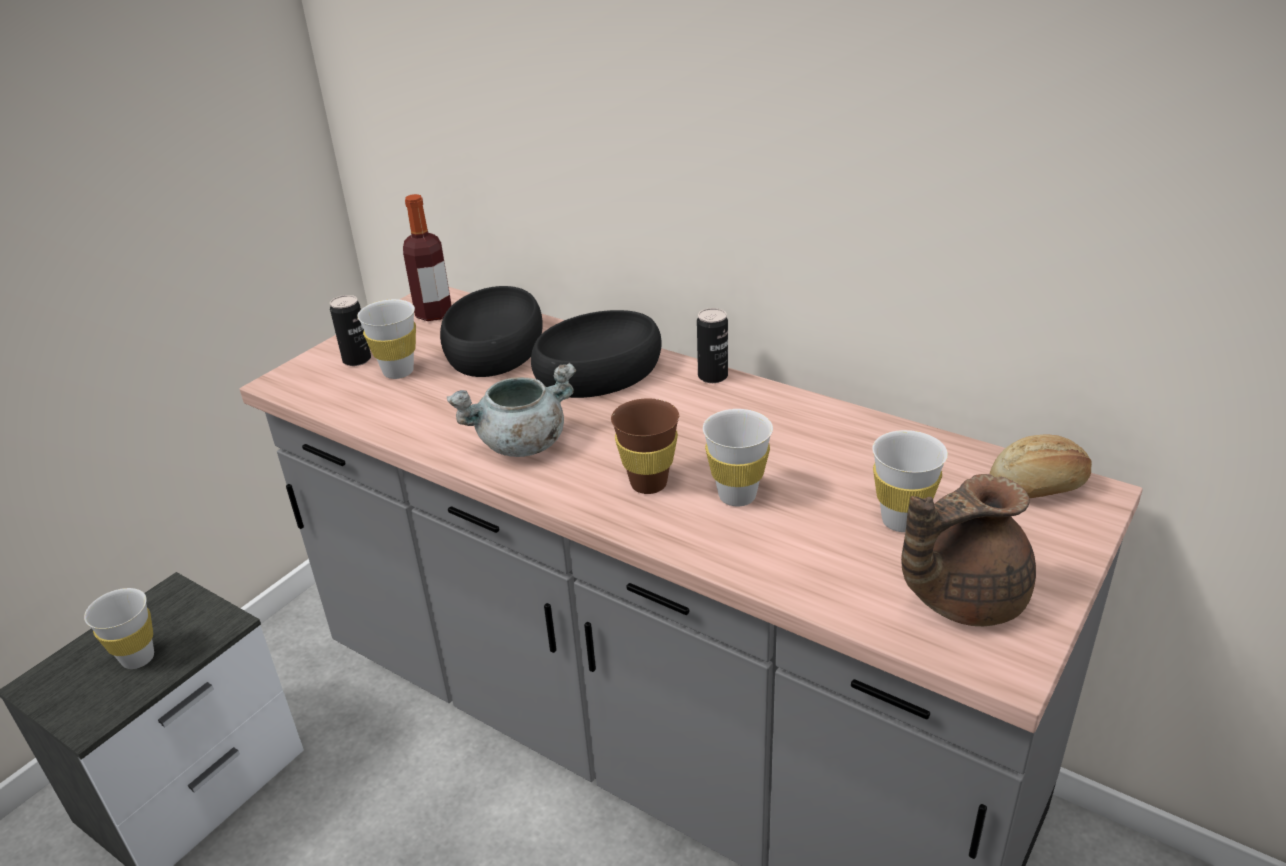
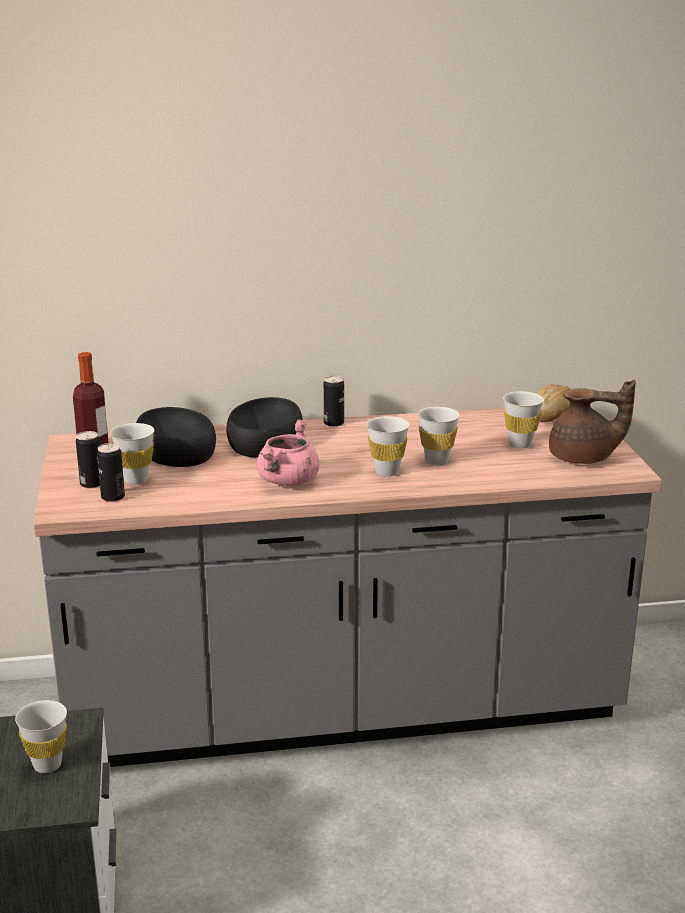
camera: 45 degrees left, 10 degrees down
(343, 386) = (113, 497): none -> can
(522, 444) = (288, 481): grey cooking pot -> pink cooking pot
(648, 484) = (387, 472): brown cup -> white cup
(961, 597) = (583, 458): brown teapot -> brown teapot turned 105 degrees counterclockwise

